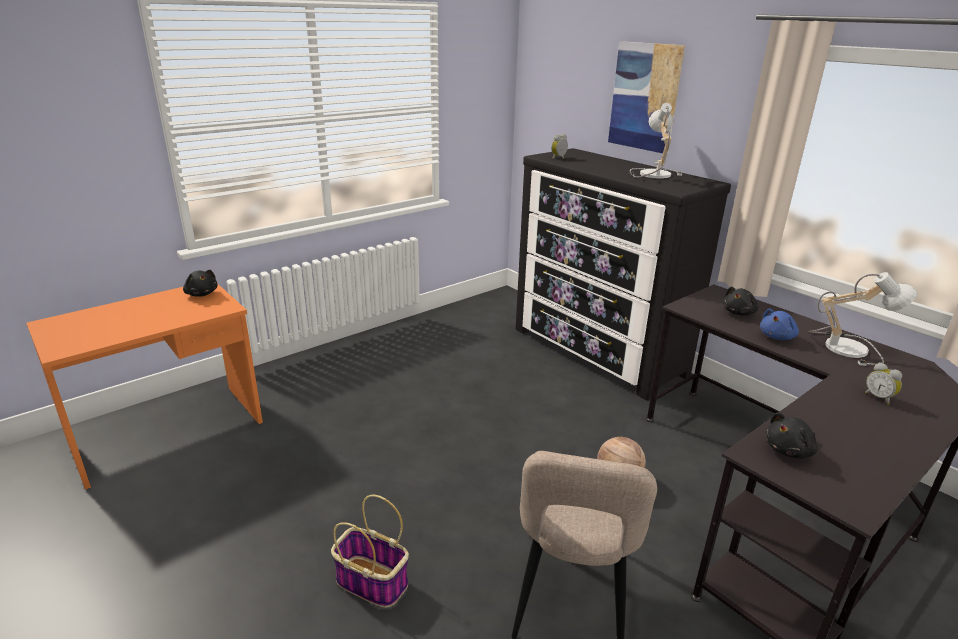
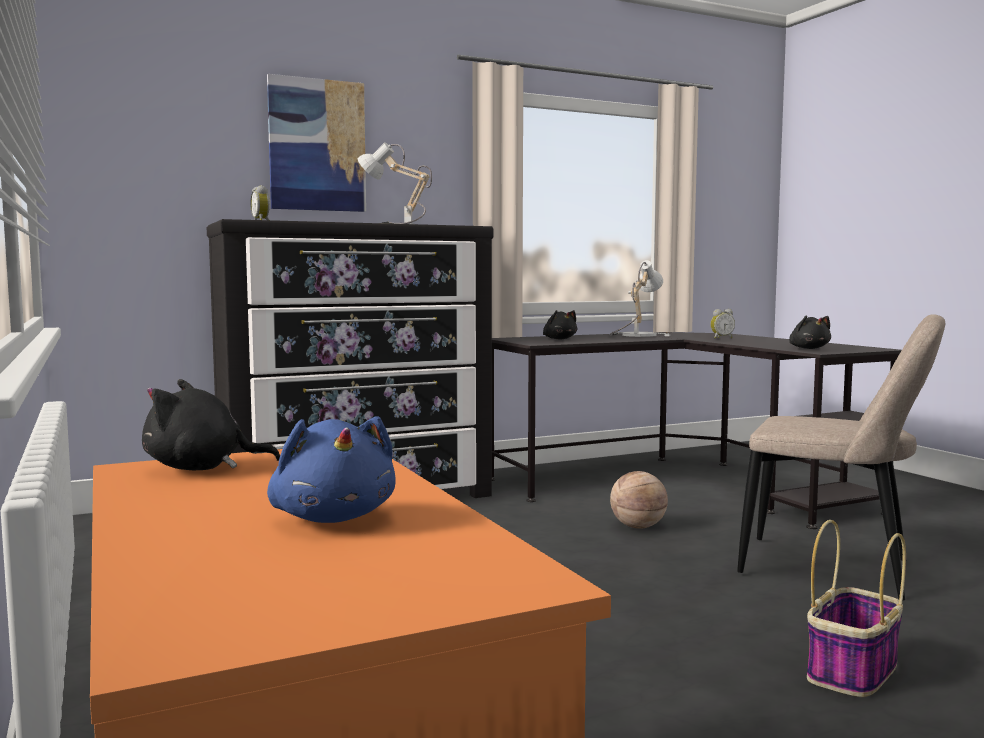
camera: 75 degrees left, 20 degrees down
(201, 294) = (201, 468): black plush toy -> black plush toy turned 150 degrees counterclockwise
(777, 337) = (613, 339): blue plush toy -> blue plush toy (333, 517)

